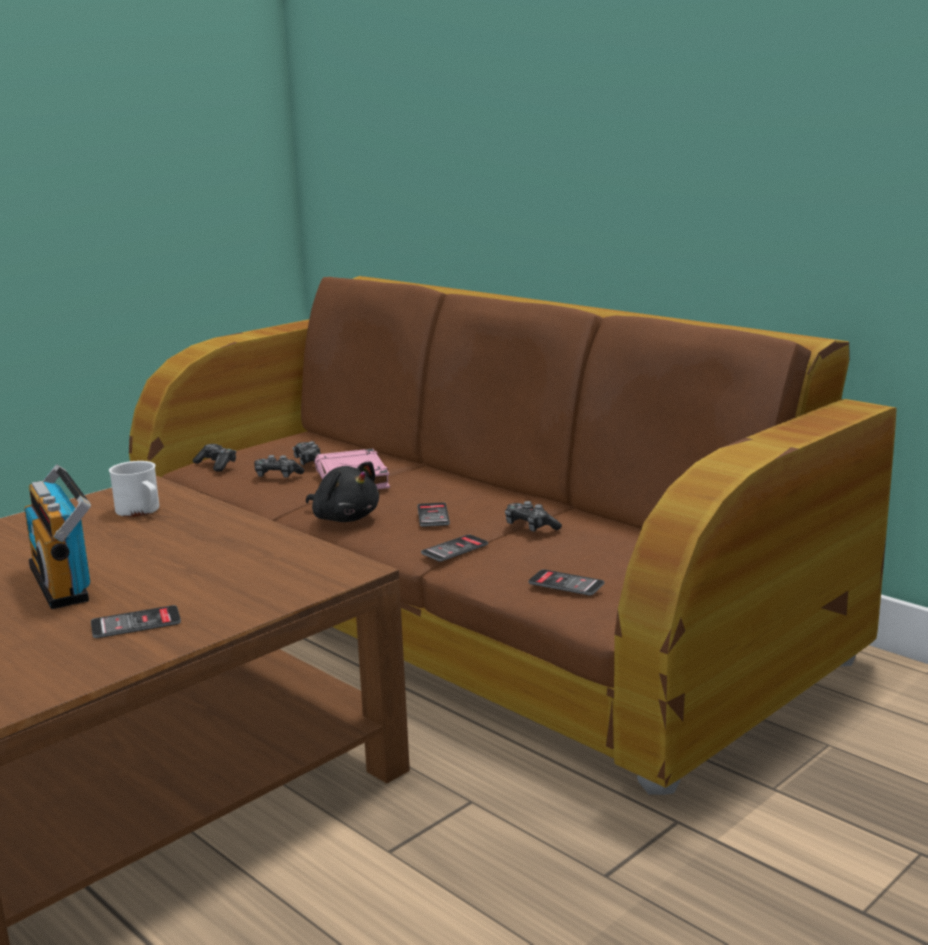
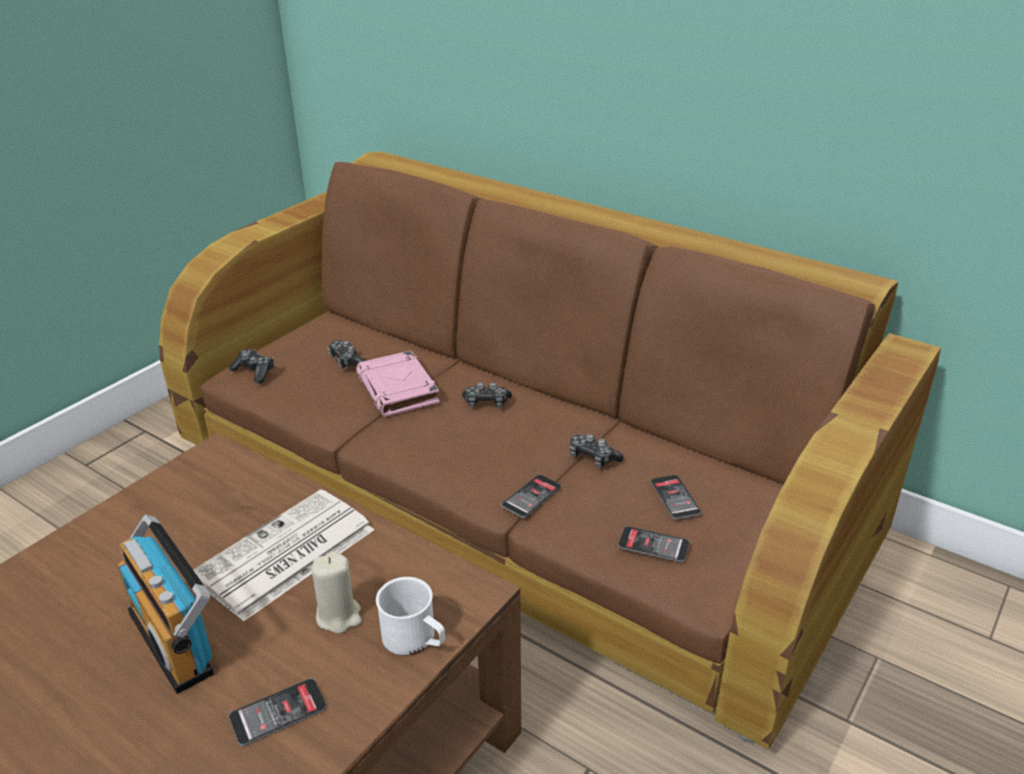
camera: 10 degrees left, 15 degrees up
(141, 511) = (221, 500): white mug -> white mug (415, 640)
(184, 542) = (284, 555): none -> newspaper
(217, 576) = (339, 616): none -> beige candle
(277, 476) = (320, 385): game controller -> game controller (486, 402)
(344, 518) = (408, 452): black plush toy -> none
(433, 515) = (494, 444): phone -> phone (675, 497)

